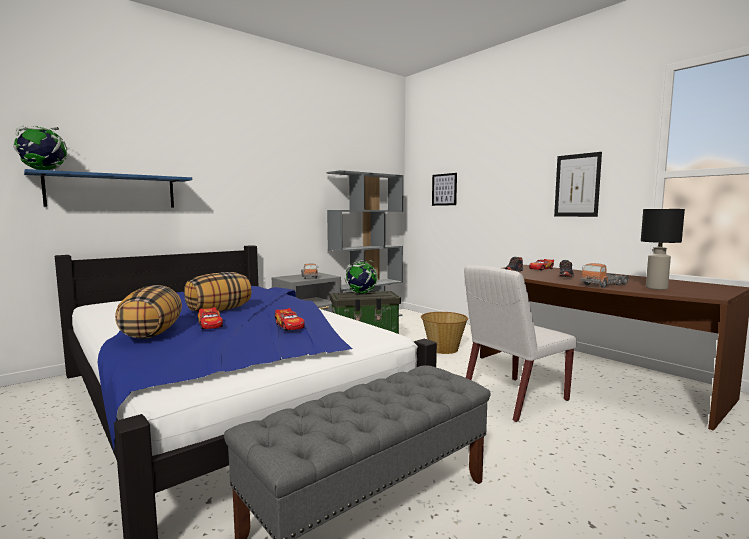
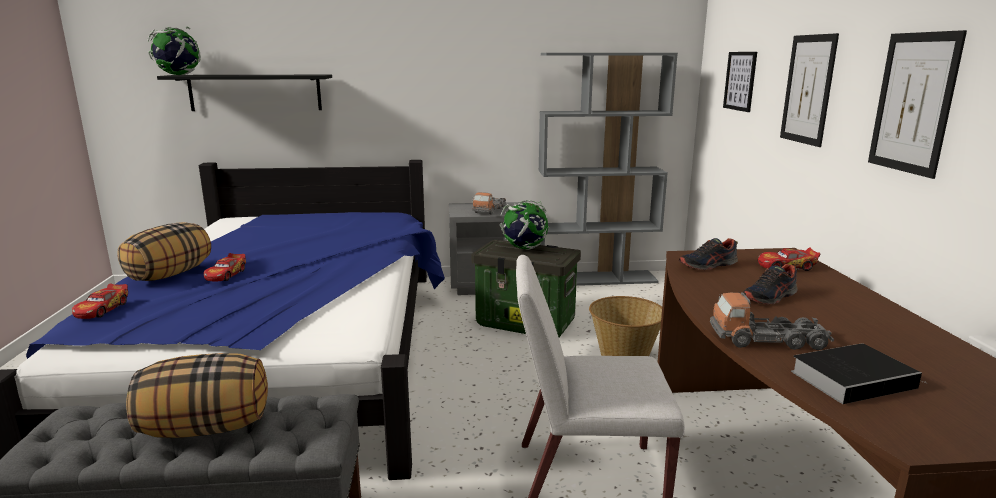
camera: 35 degrees right, 10 degrees up
(112, 191) = (255, 92): blue shelf -> black shelf
(219, 310) = (283, 253): pillow -> pillow (207, 428)
(289, 326) = (277, 296): toy car -> toy car (102, 309)
(502, 187) = (808, 89): none -> picture
(656, 288) = (854, 378): black table lamp -> book

